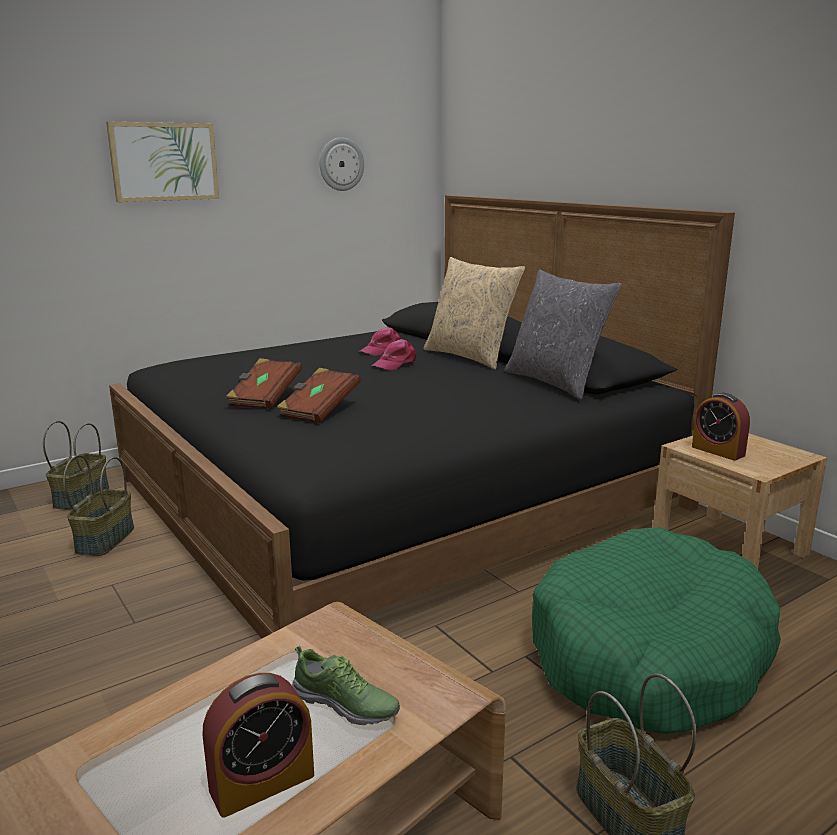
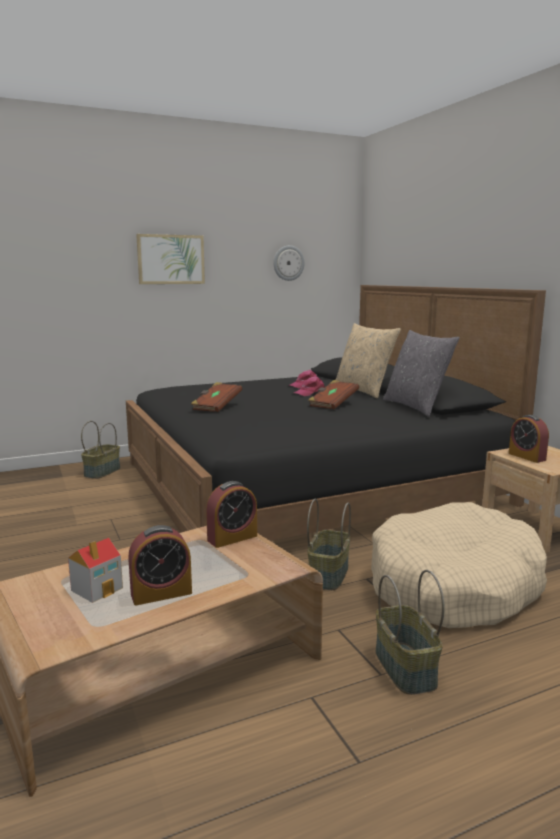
camera: 10 degrees right, 5 degrees down
(104, 539) = (111, 495): basket -> basket (327, 574)
(147, 786) = (97, 589): none -> toy house
(318, 410) = (248, 414): brown book -> brown book (332, 404)
(346, 643) = (232, 538): none -> alarm clock
(346, 705) = (221, 565): shoe -> none
(648, 655) = (453, 585): green dog bed -> beige dog bed

